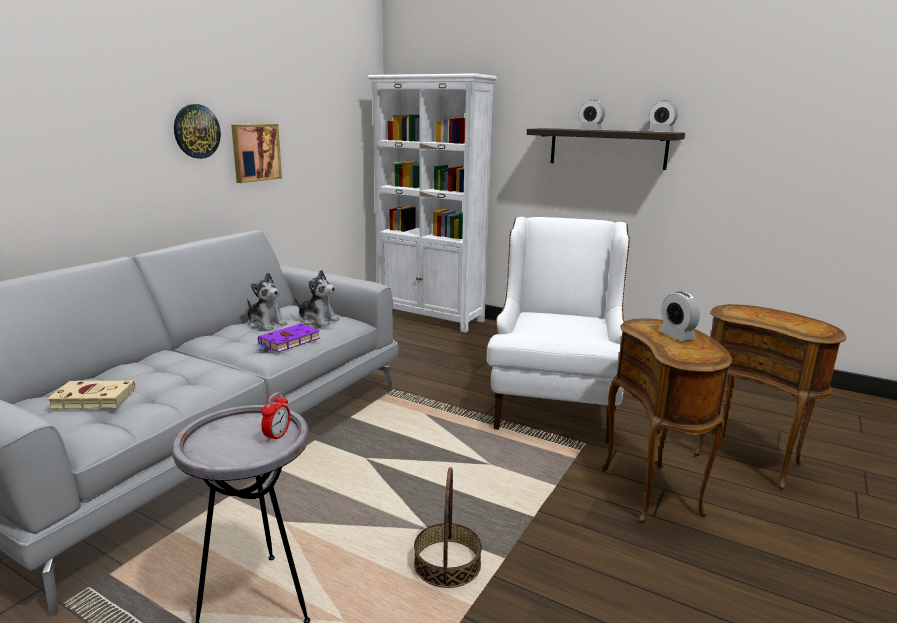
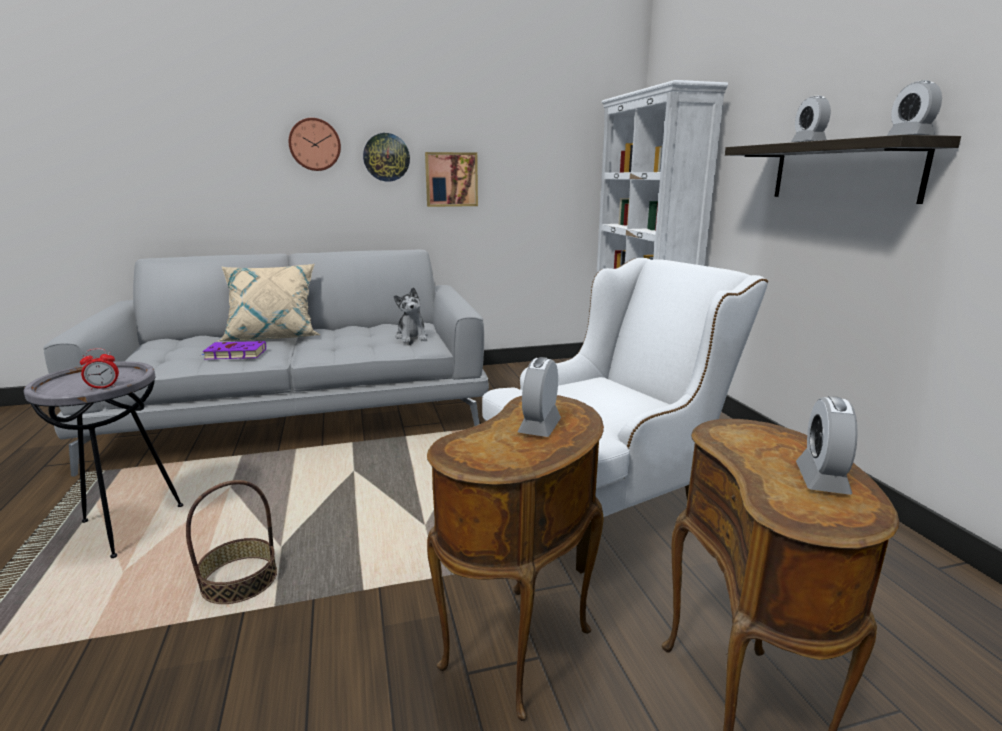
camera: 45 degrees right, 0 degrees up
(91, 399) = (180, 346): beige book -> none
(122, 118) = (315, 144): none -> wall clock
(170, 358) = (273, 336): none -> beige pillow
(266, 324) = (375, 330): plush toy -> none
(288, 342) = (352, 345): purple book -> purple book (234, 354)
(795, 320) = (822, 479): none -> alarm clock

